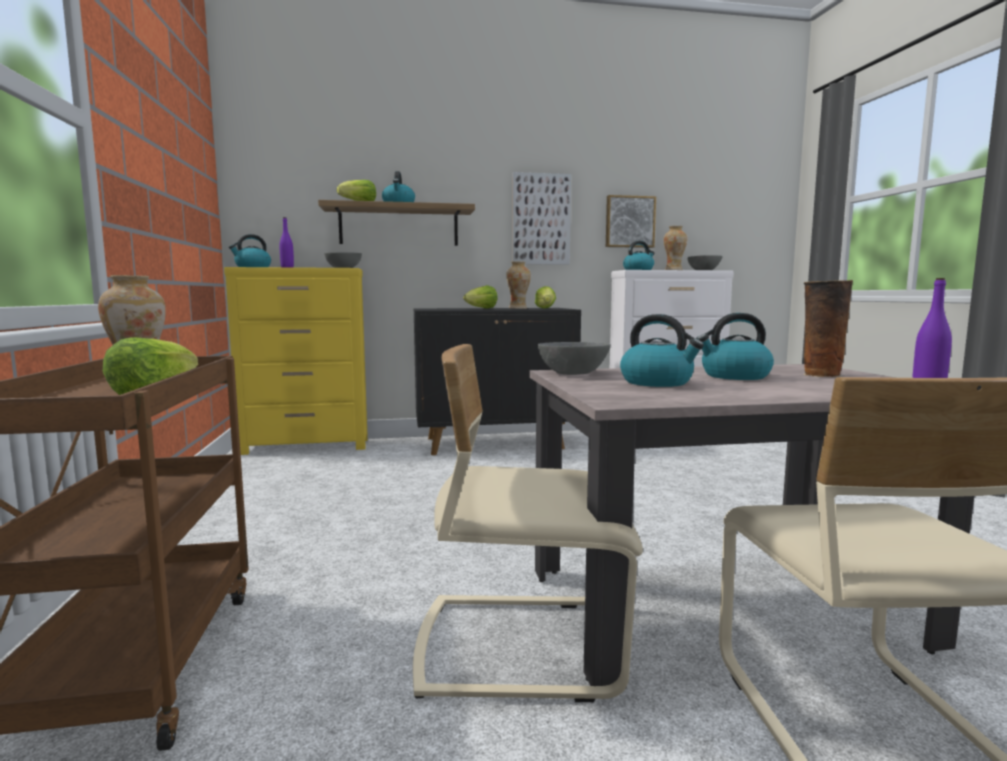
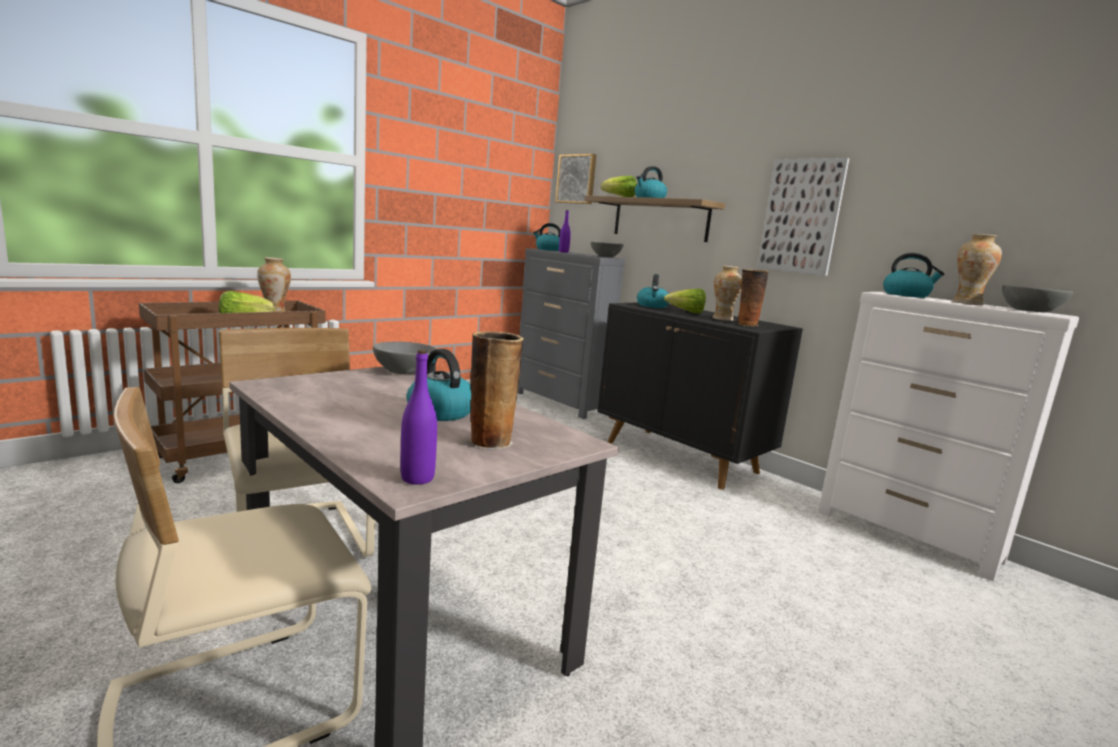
camera: 55 degrees right, 5 degrees up
(307, 447) = (560, 403): yellow dresser -> grey dresser
(545, 308) = (746, 324): lettuce -> vase
(629, 222) = (930, 224): picture -> picture (577, 179)
(657, 382) = (370, 391): kettle -> kettle (652, 306)

